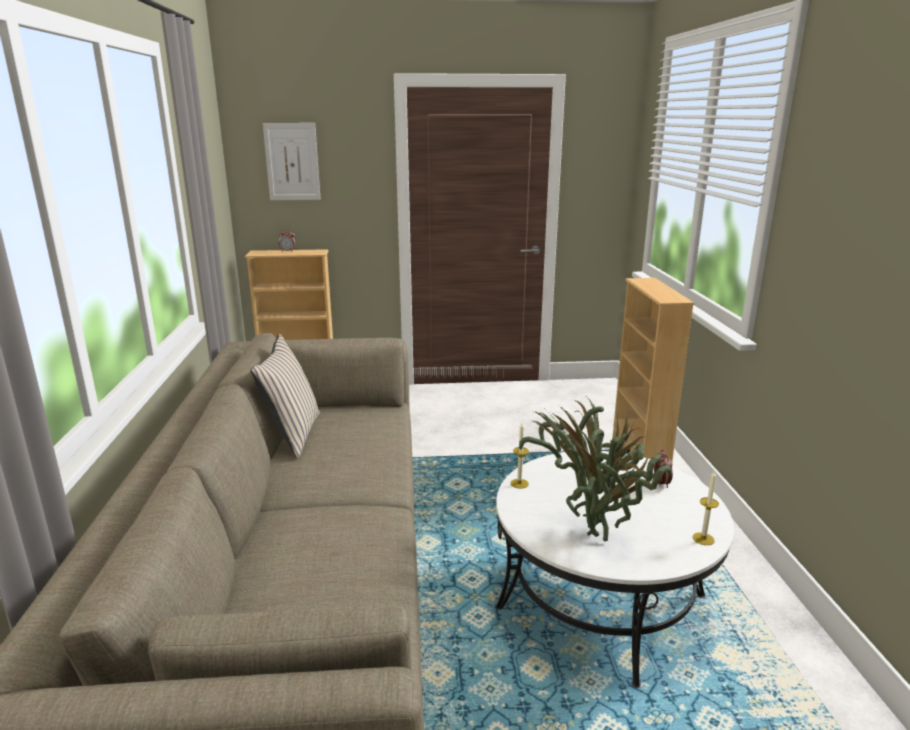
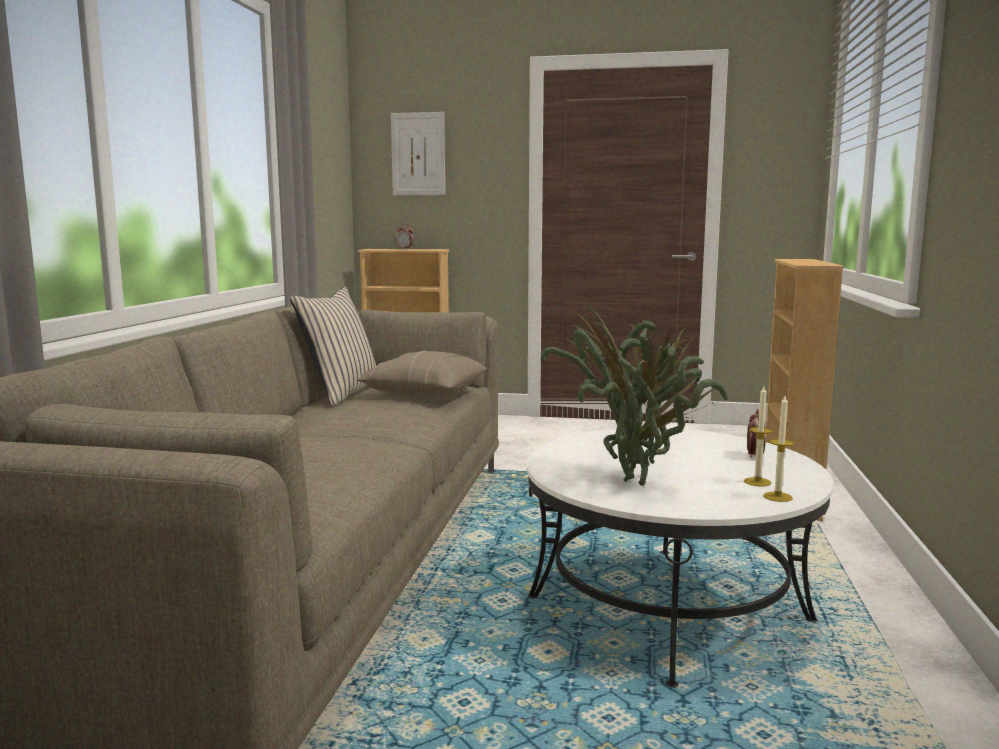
camera: 15 degrees right, 10 degrees down
(366, 426) = (424, 393): none -> beige pillow
(519, 483) = (571, 443): candle -> candle (757, 482)

